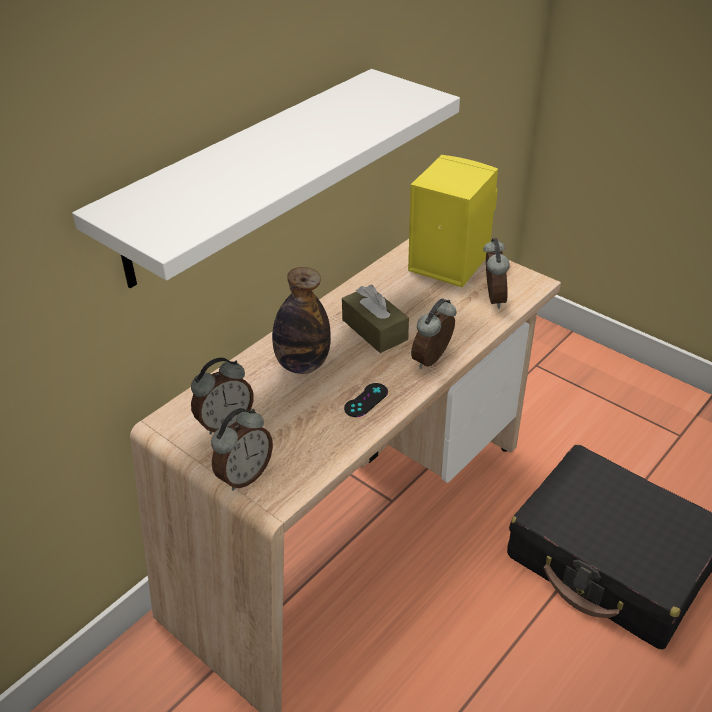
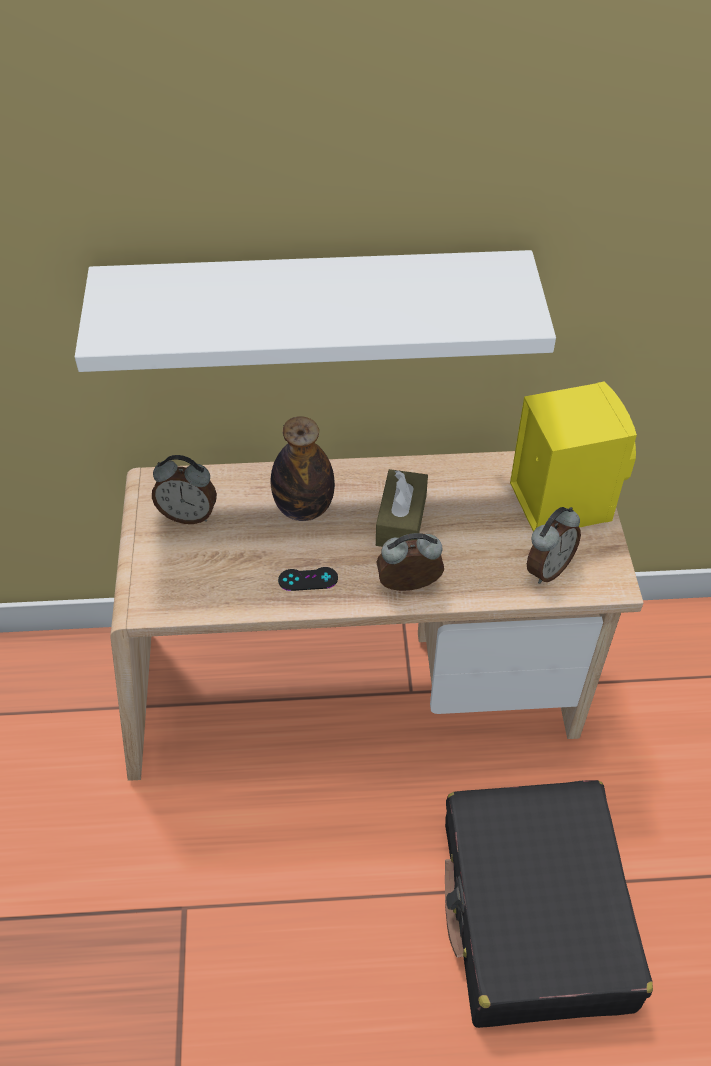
camera: 45 degrees right, 10 degrees up
(244, 475) = (147, 569): alarm clock -> none

